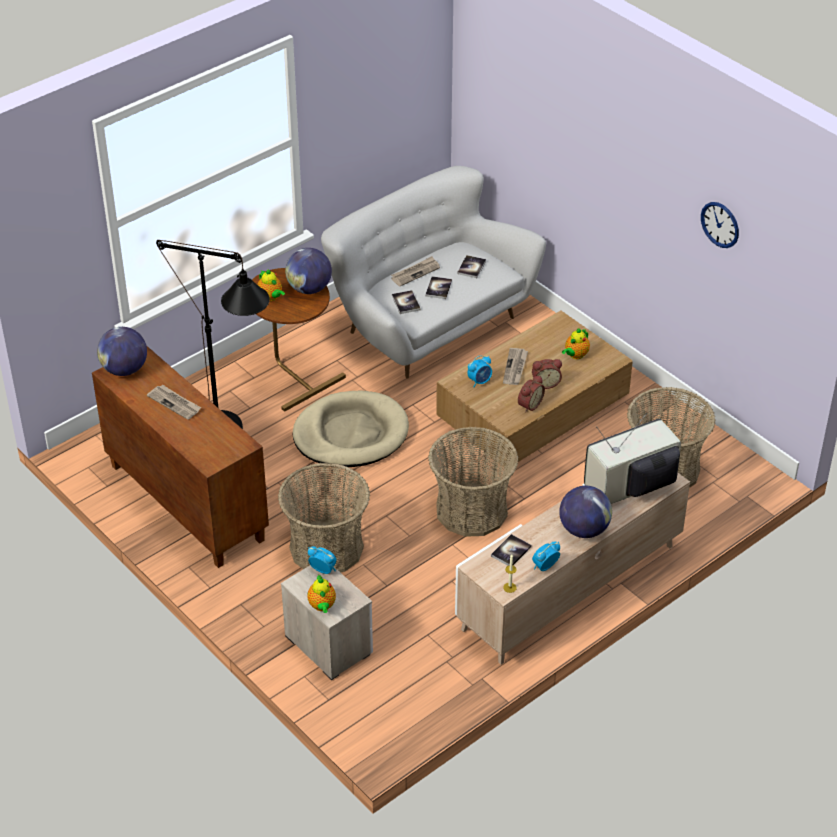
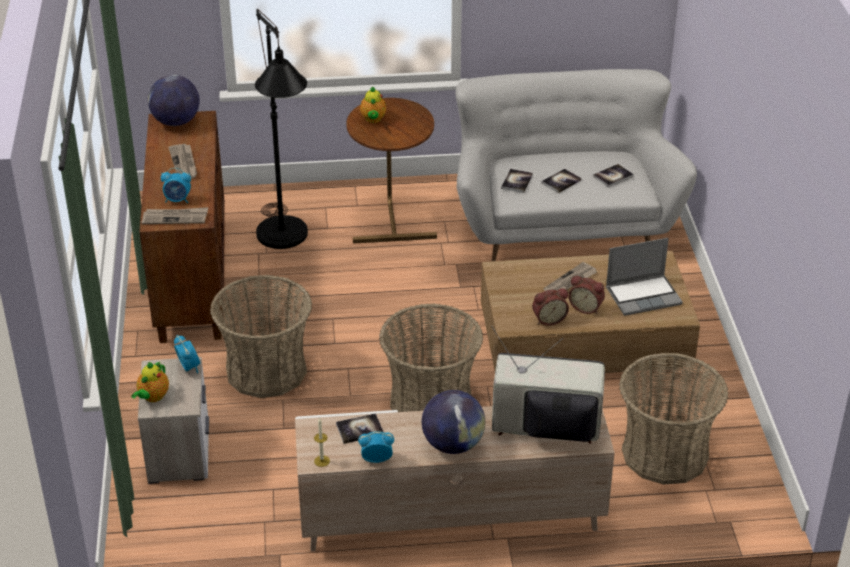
camera: 35 degrees right, 5 degrees down
(309, 289) = (414, 125): globe -> none
(350, 434) = (390, 286): beige dog bed -> none
(415, 272) = (554, 161): newspaper -> newspaper (175, 217)
(480, 381) = (523, 279): alarm clock -> alarm clock (177, 200)
(575, 355) = (644, 295): teapot -> laptop
(720, 224) = (797, 178): wall clock -> none

